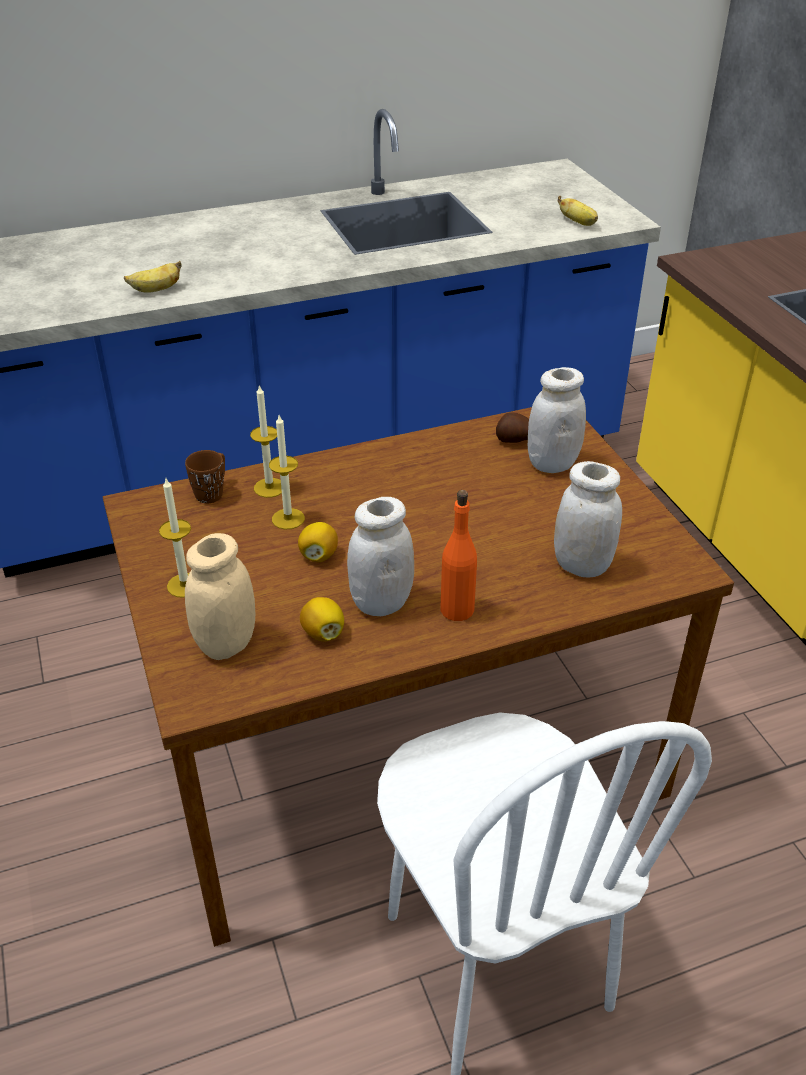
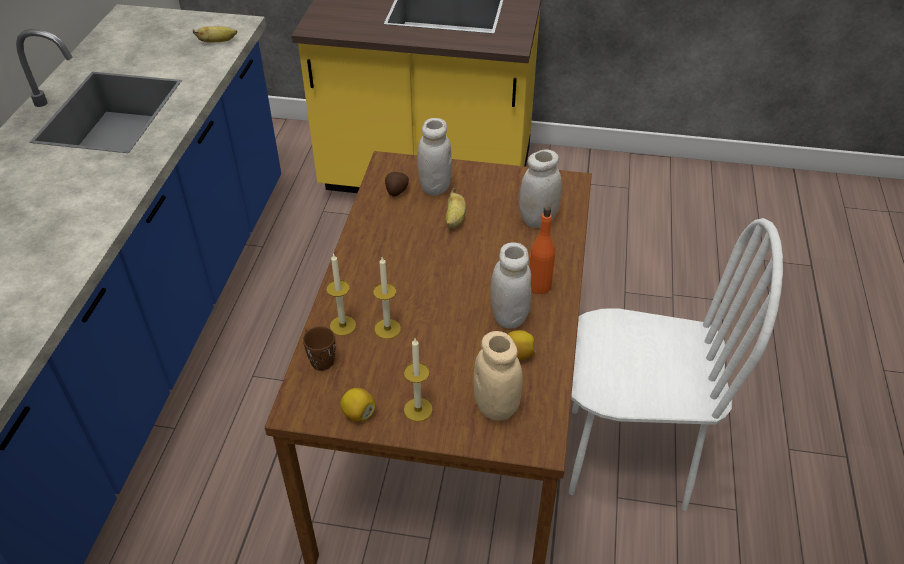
camera: 60 degrees left, 5 degrees up
(156, 290) = (46, 280): banana -> banana (454, 220)
(318, 555) = (440, 328): lemon -> lemon (358, 414)

